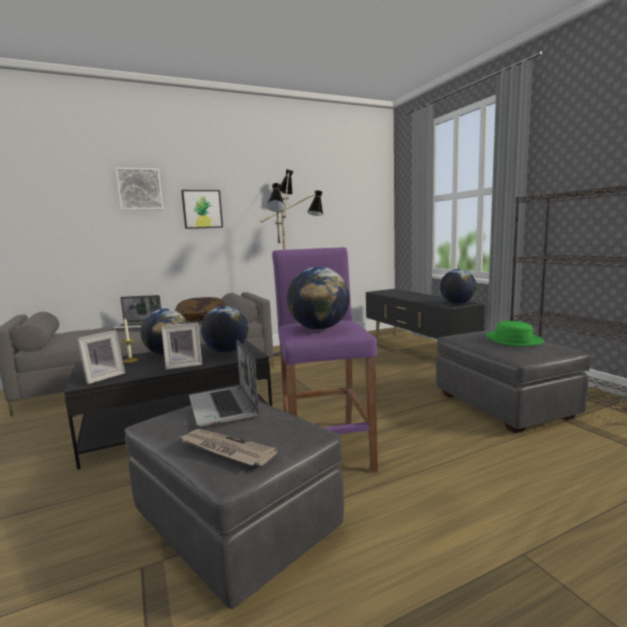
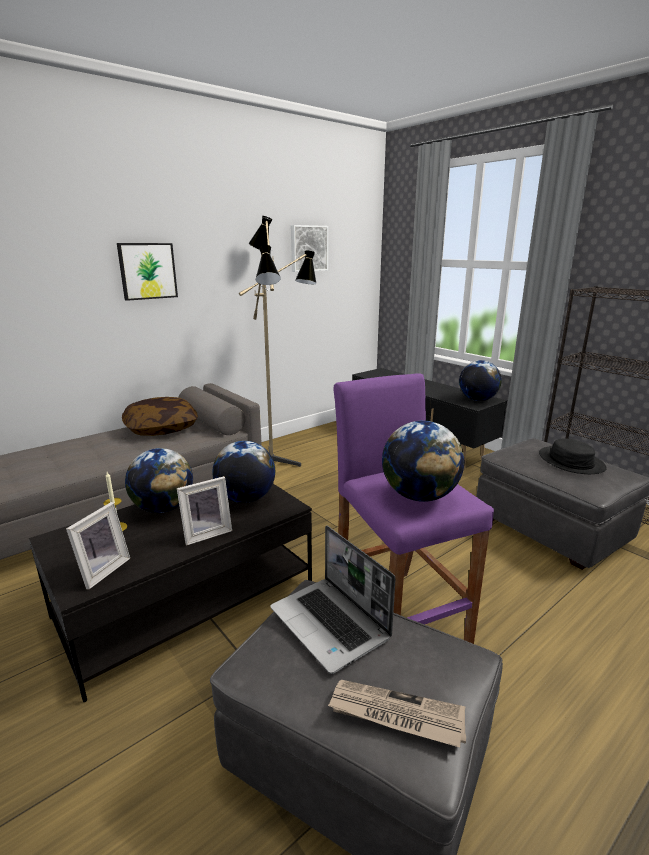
camera: 15 degrees left, 10 degrees up
(138, 326) = (76, 449): laptop -> none
(139, 189) = (54, 241): picture -> picture (308, 248)
(513, 339) = (570, 461): green hat -> black hat

